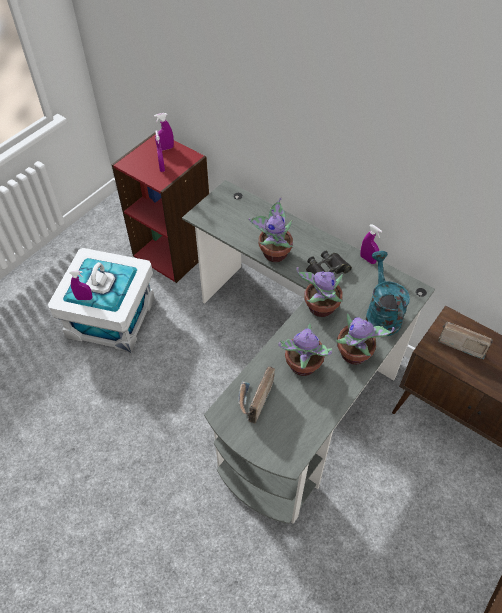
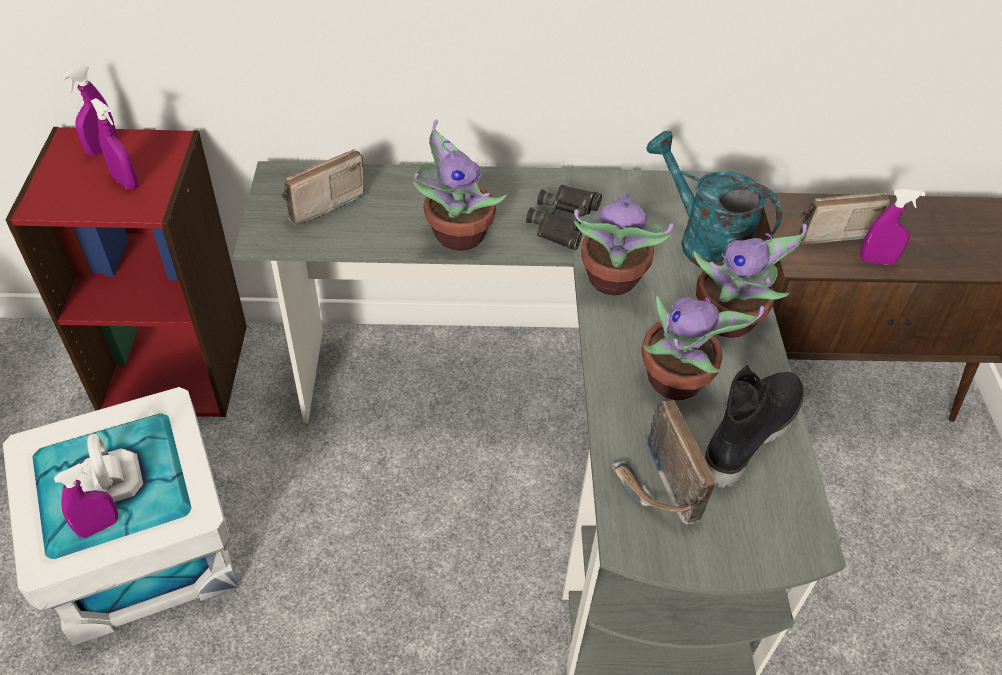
camera: 40 degrees left, 5 degrees down
(231, 210) = (319, 203): none -> radio
(311, 405) = (748, 434): none -> black boot
(367, 259) = (607, 176): purple spray bottle -> purple spray bottle (876, 260)

